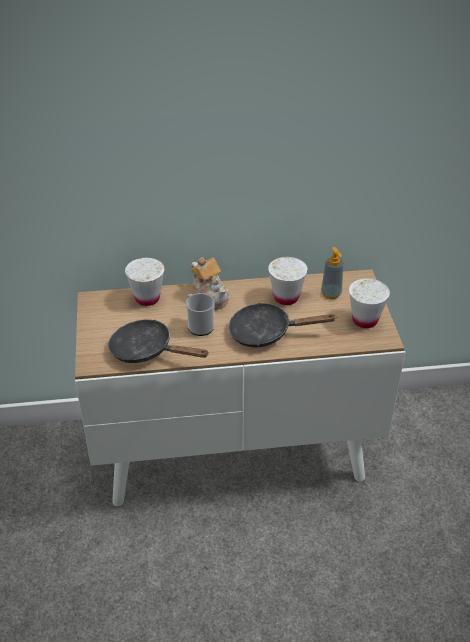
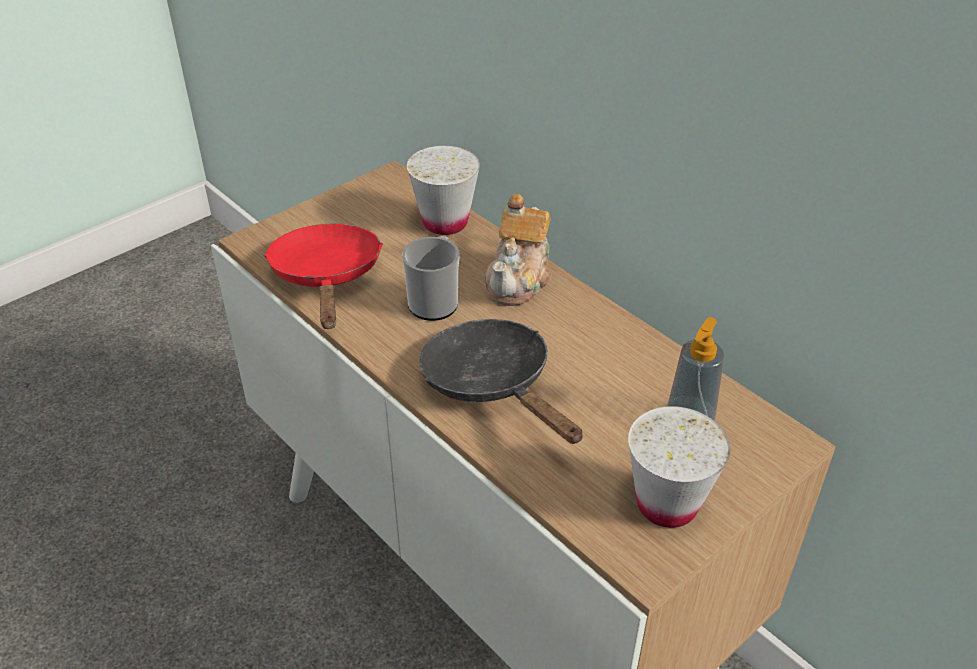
camera: 55 degrees right, 0 degrees up
(147, 351) = (327, 277): black frying pan -> red frying pan
(286, 297) = (611, 366): white cup -> none

